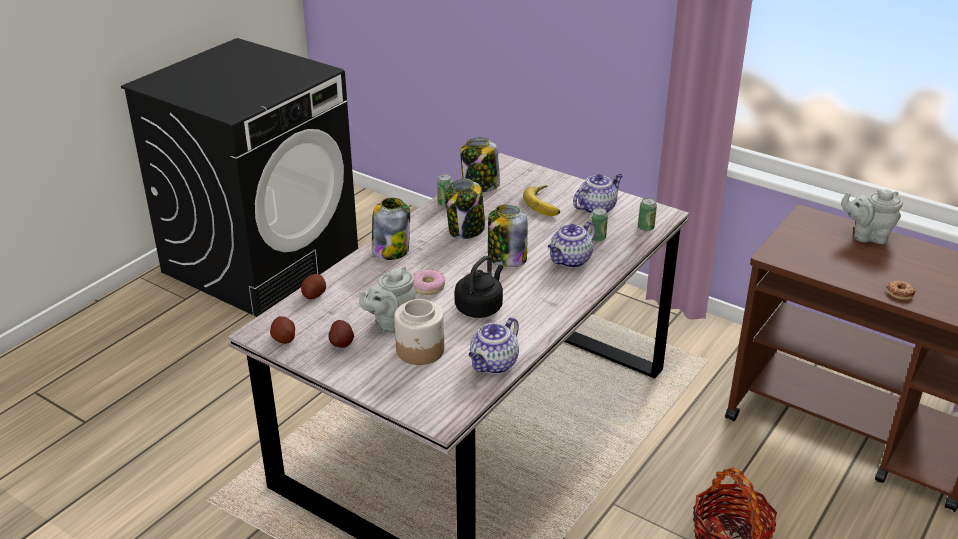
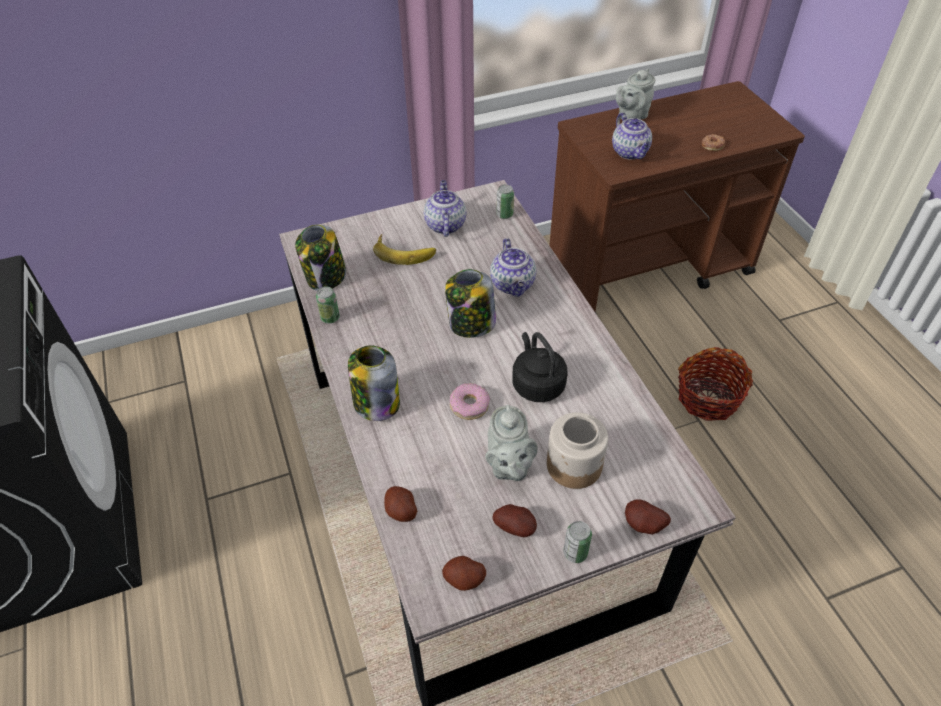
camera: 55 degrees left, 15 degrees up
(395, 400) = (643, 526): none -> potato
(466, 230) = (395, 327): jar -> none
(493, 364) = (636, 420): teapot -> teapot (630, 153)
(597, 238) = (493, 250): can -> can (575, 553)

